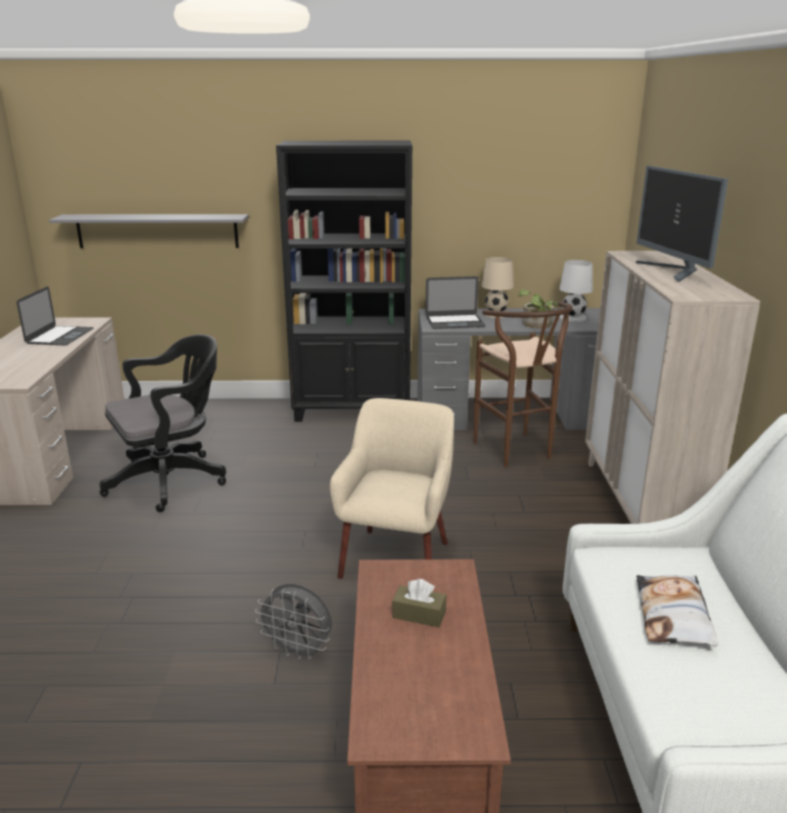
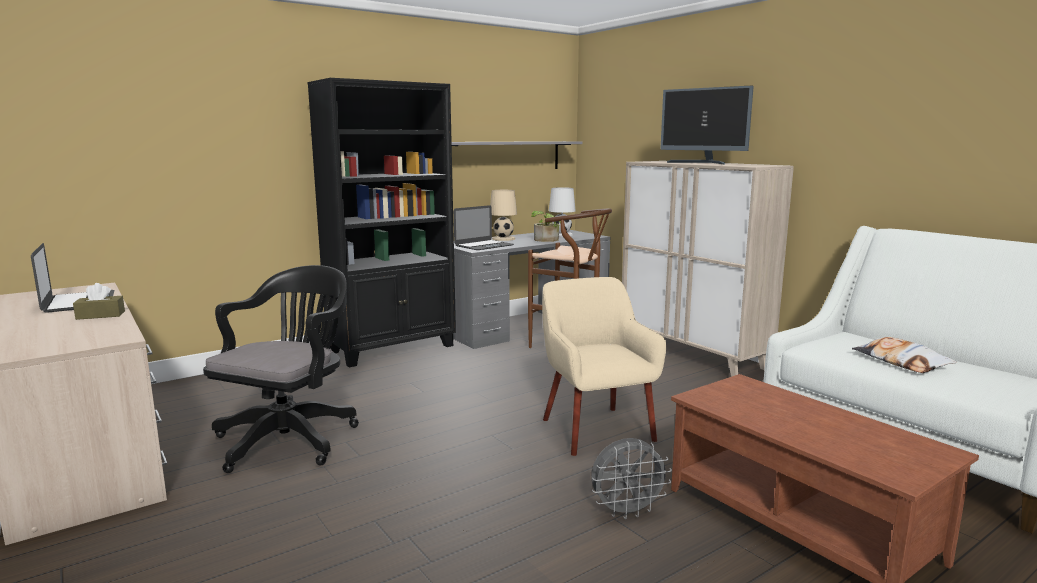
camera: 35 degrees left, 10 degrees down
(157, 231) = (160, 179): grey shelf -> grey shelf (503, 156)
(419, 614) = (776, 410): brown tissue box -> brown tissue box (100, 315)

